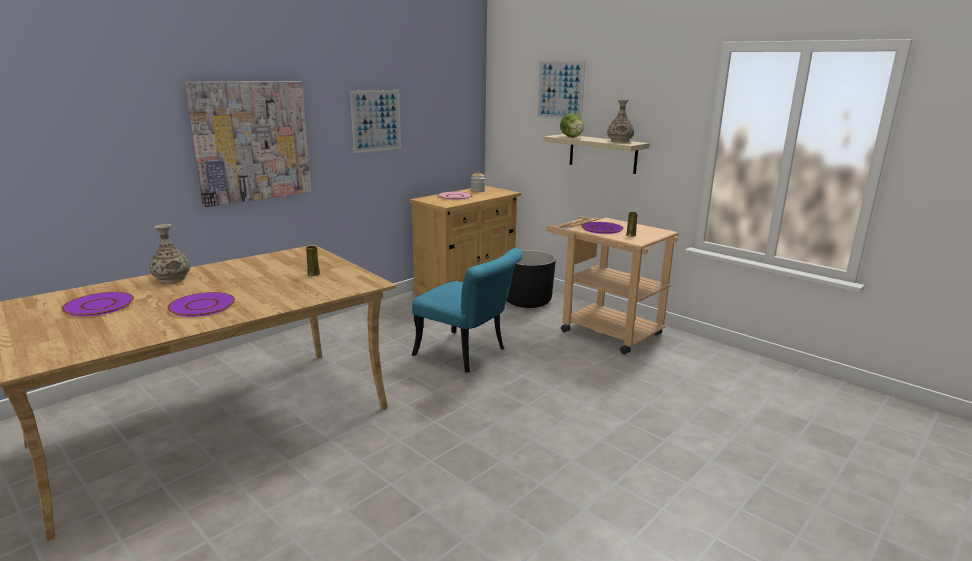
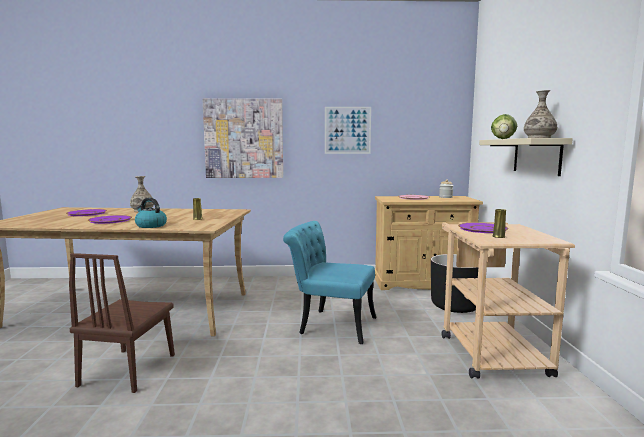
camera: 45 degrees right, 10 degrees down
(299, 298) = (150, 225): none -> kettle
(376, 474) = (128, 369): none -> brown chair
(467, 354) = (330, 325): turquoise chair -> turquoise chair turned 120 degrees clockwise
(560, 90) = (511, 96): picture -> none

